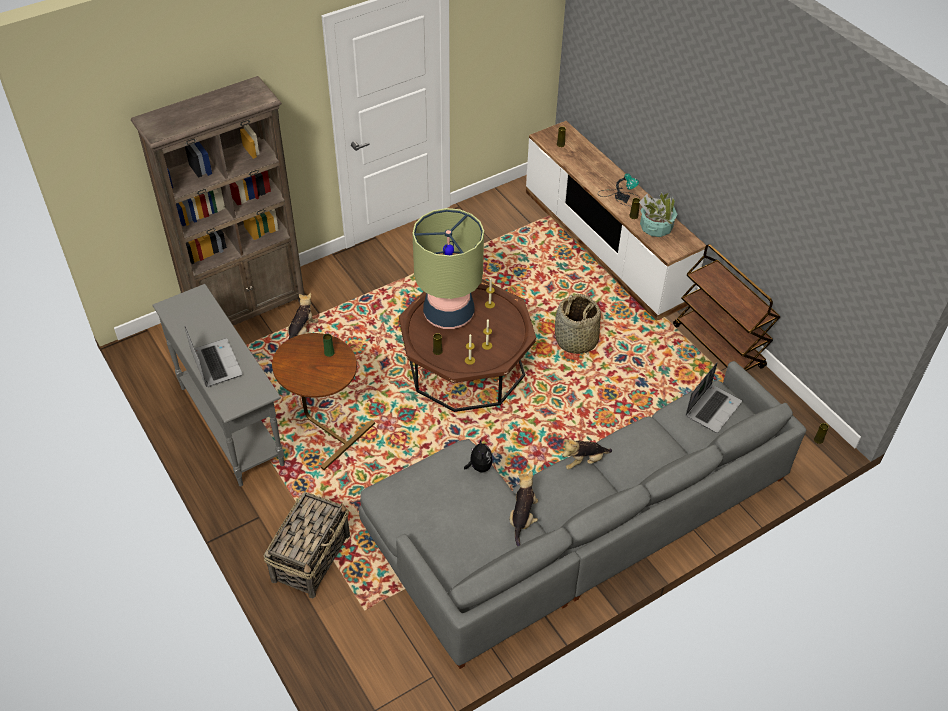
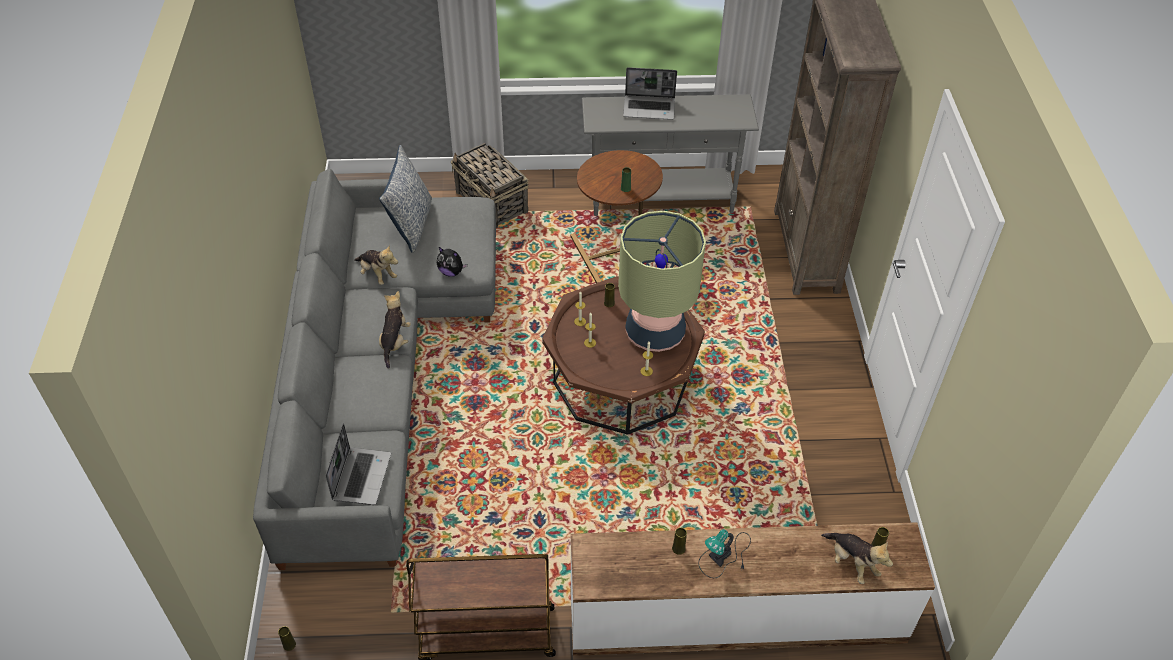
camera: 120 degrees right, 0 degrees up
(302, 332) = (749, 278): plush toy -> plush toy (852, 563)
(444, 528) = (411, 224): none -> pillow
(576, 340) = (594, 492): basket -> none
(656, 227) = (641, 561): potted plant -> none
(712, 408) = (361, 476): laptop -> laptop turned 150 degrees counterclockwise

